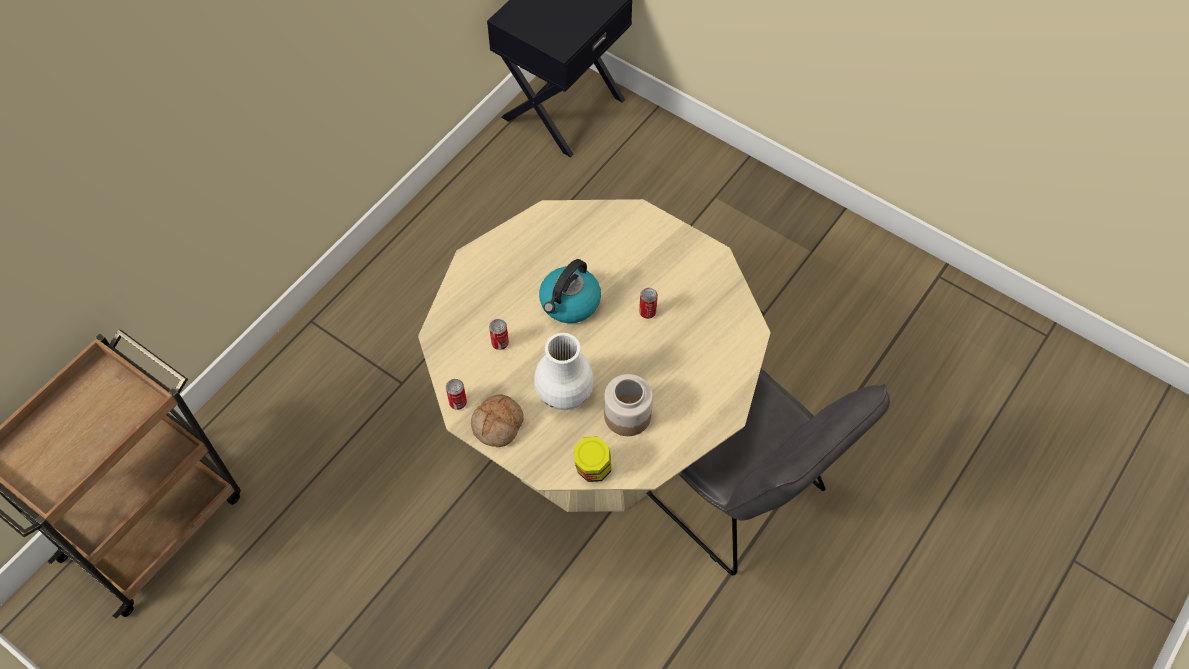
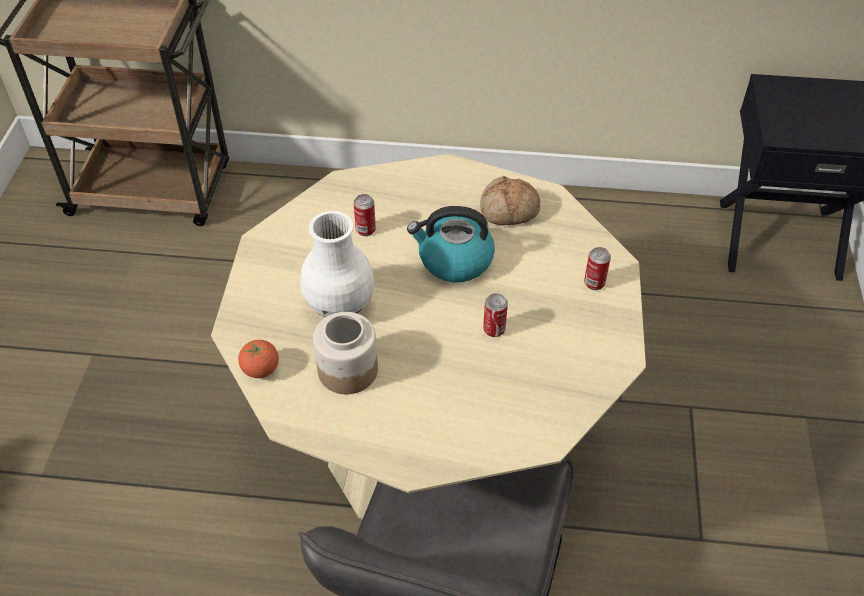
camera: 60 degrees right, 10 degrees down
(458, 402) = (276, 230): can -> can (594, 283)
(498, 425) = (269, 271): bread -> bread (509, 211)
(592, 469) = (261, 369): jar -> tomato

